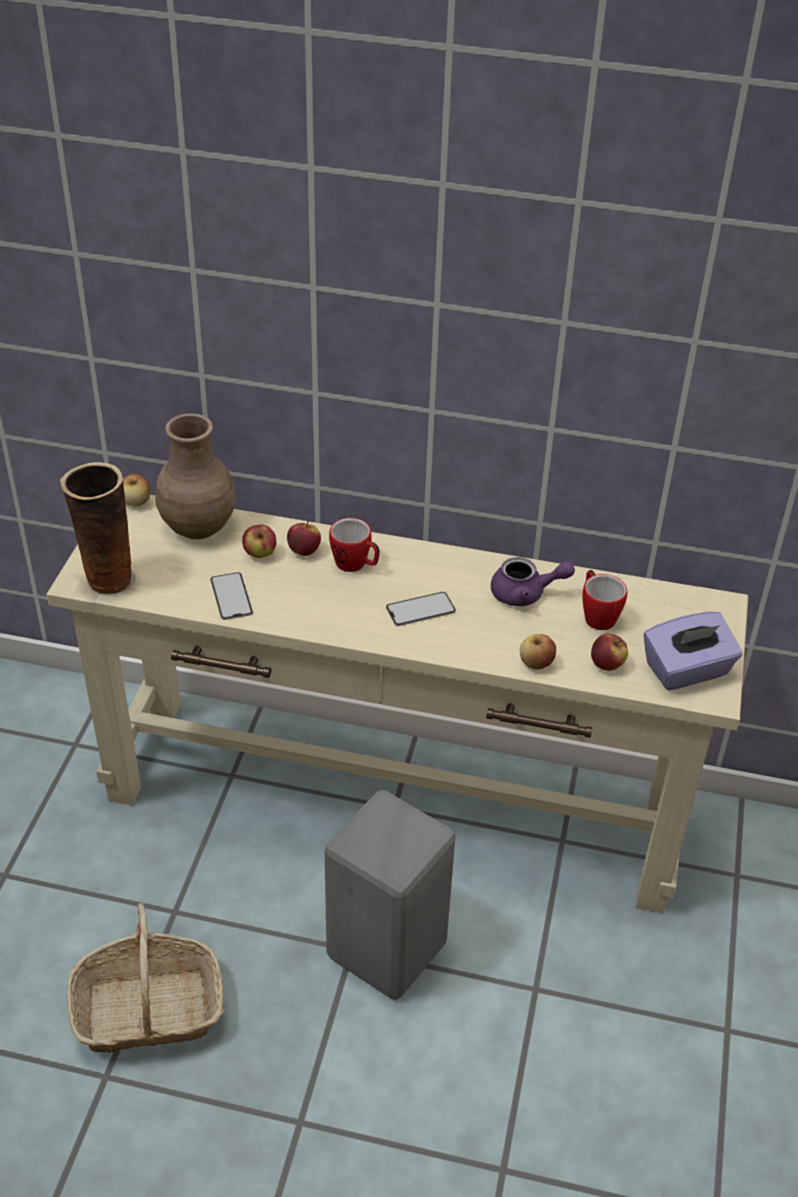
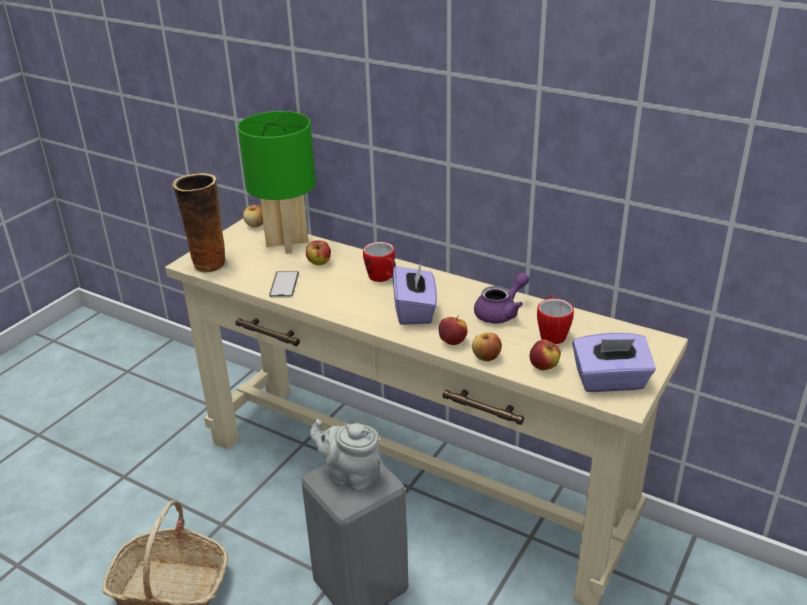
camera: 20 degrees right, 10 degrees down
(198, 526) = (288, 243): brown vase -> green table lamp
(304, 551) = (351, 265): apple -> apple (452, 342)
(387, 833) = (350, 476): none -> grey teapot
(420, 609) = (415, 311): phone -> purple tissue box
(525, 594) = (501, 312): purple teapot -> purple teapot turned 60 degrees counterclockwise

